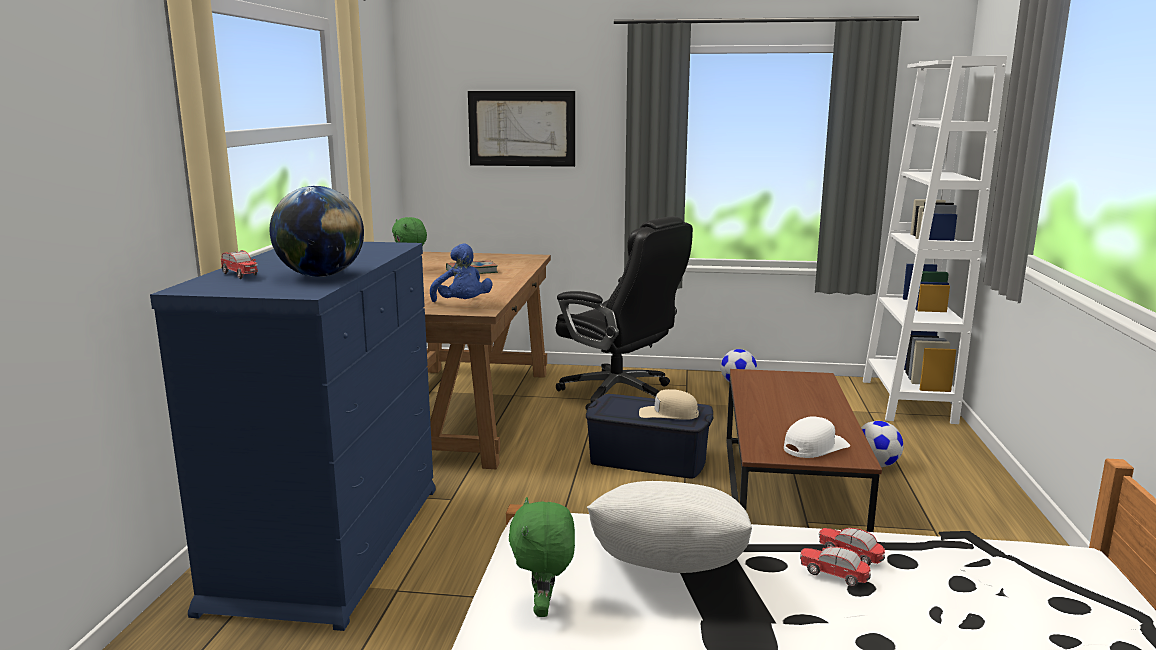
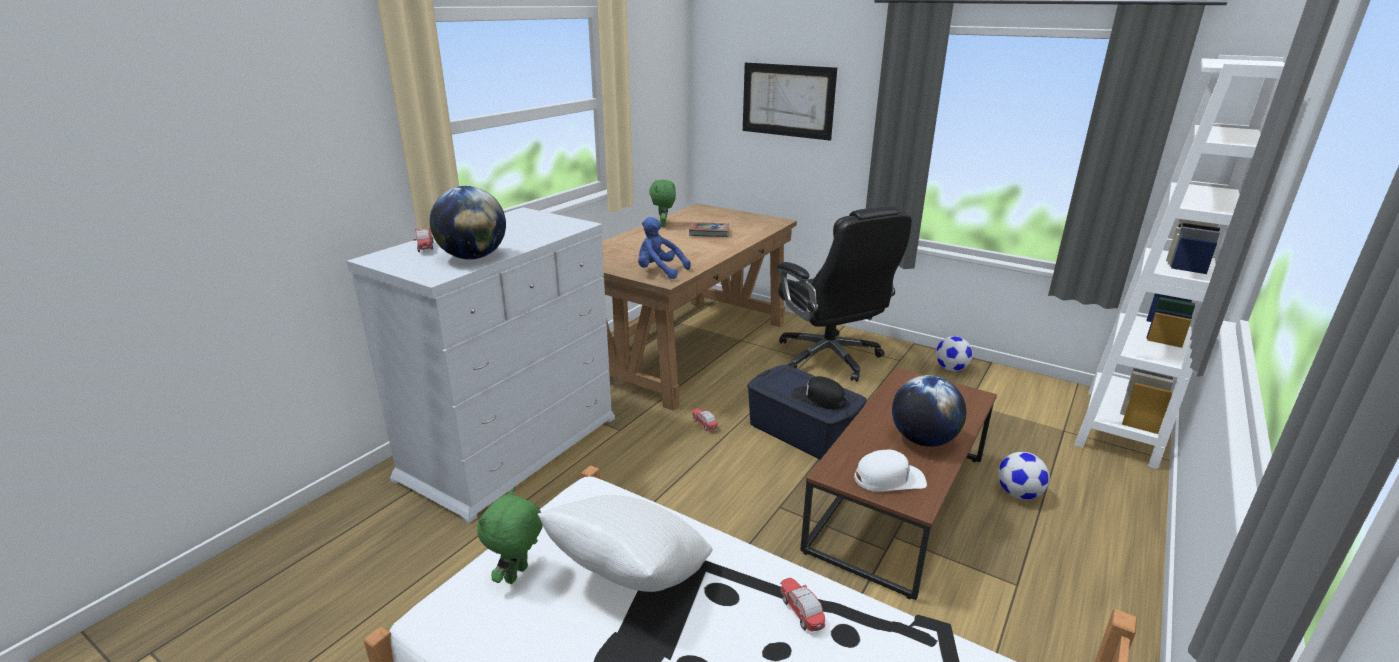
camera: 25 degrees right, 10 degrees up
(330, 544) = (511, 447): blue dresser -> white dresser
(462, 305) = (659, 271): blue plush toy -> blue plush toy turned 120 degrees clockwise
(668, 414) = (818, 399): beige cap -> black cap
(811, 415) = (923, 440): none -> globe
(834, 576) = (764, 629): toy car -> toy car (704, 425)

